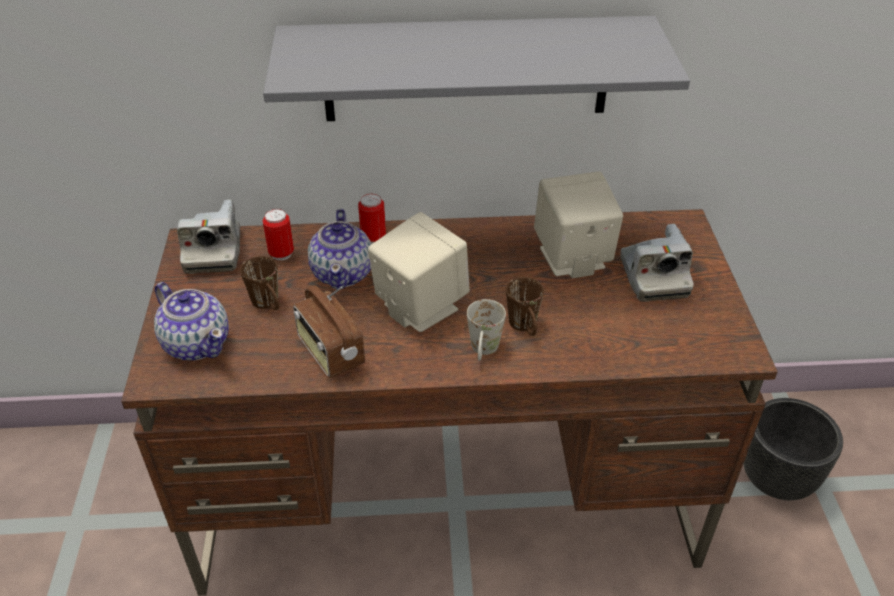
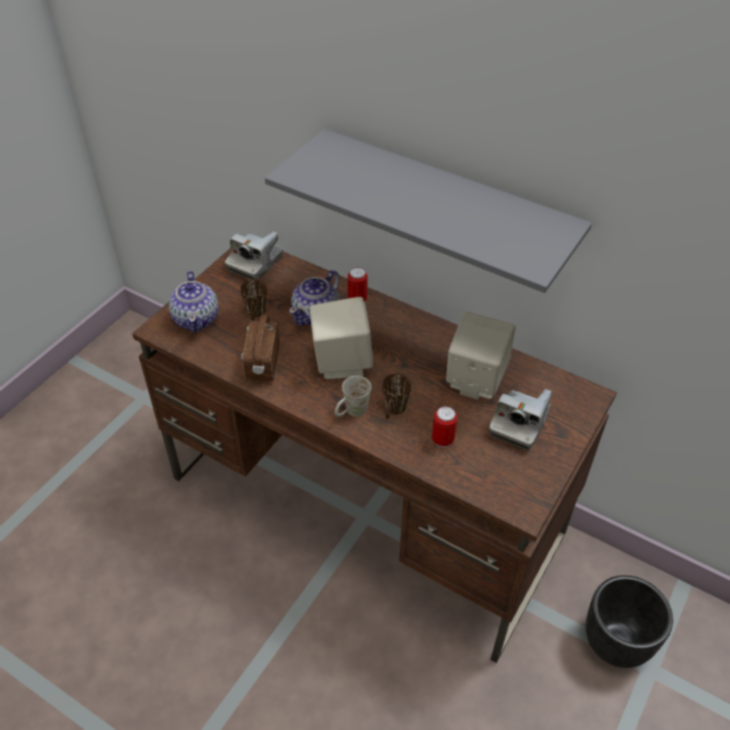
camera: 35 degrees right, 5 degrees up
(281, 254) = (292, 283): can -> can (442, 440)

